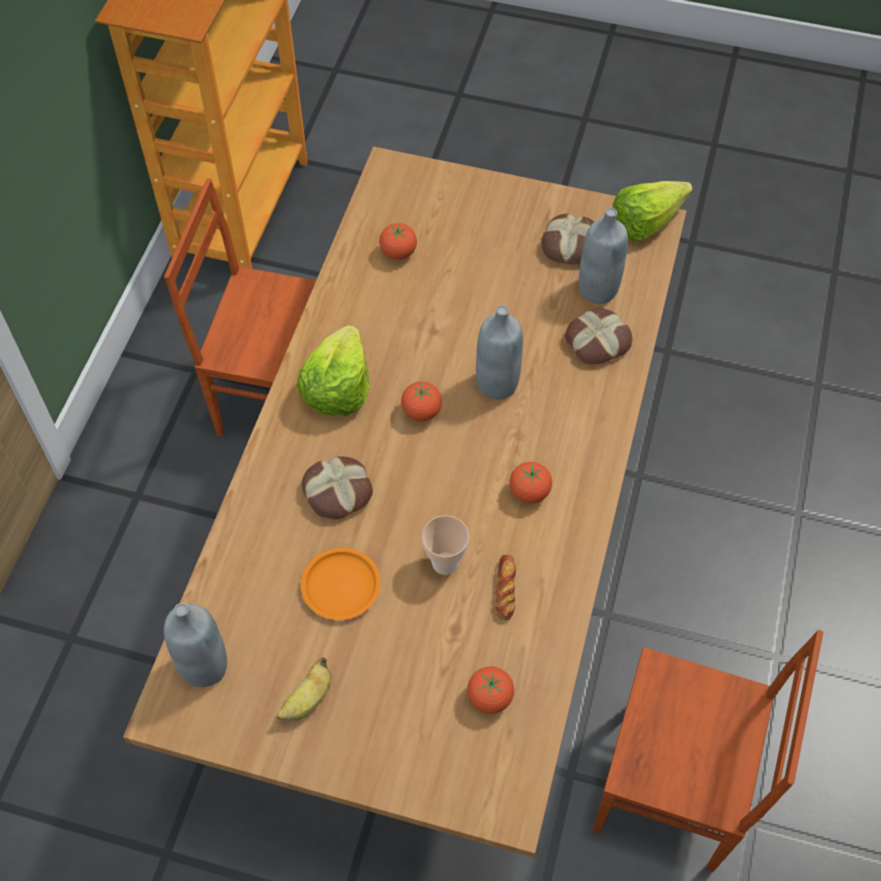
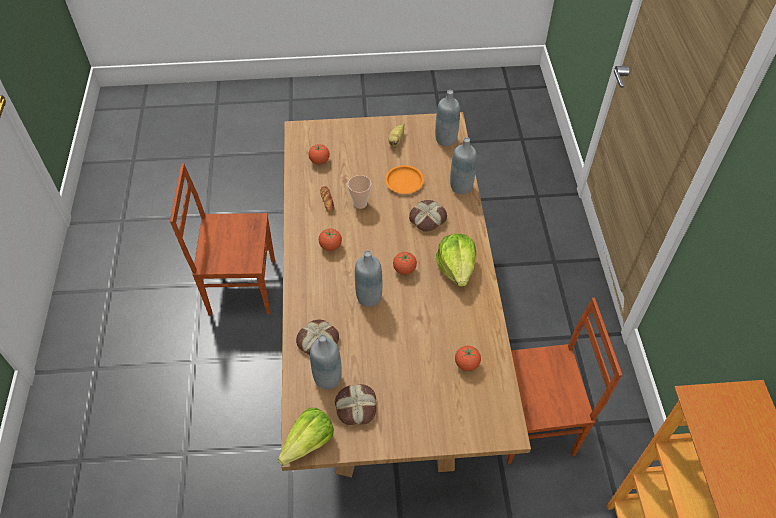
camera: 160 degrees right, 5 degrees down
(241, 540) = (461, 186): none -> grey bottle

